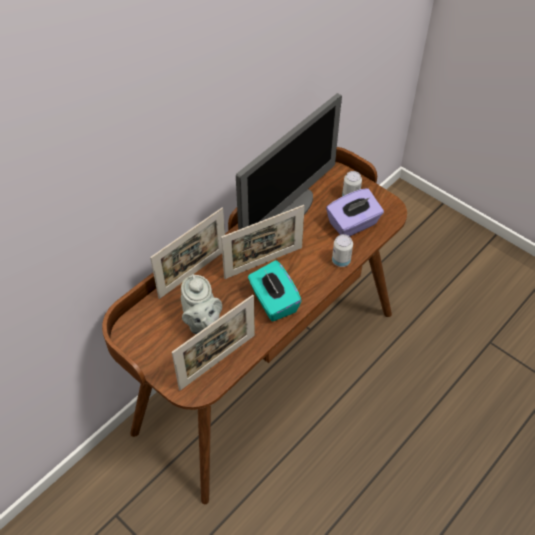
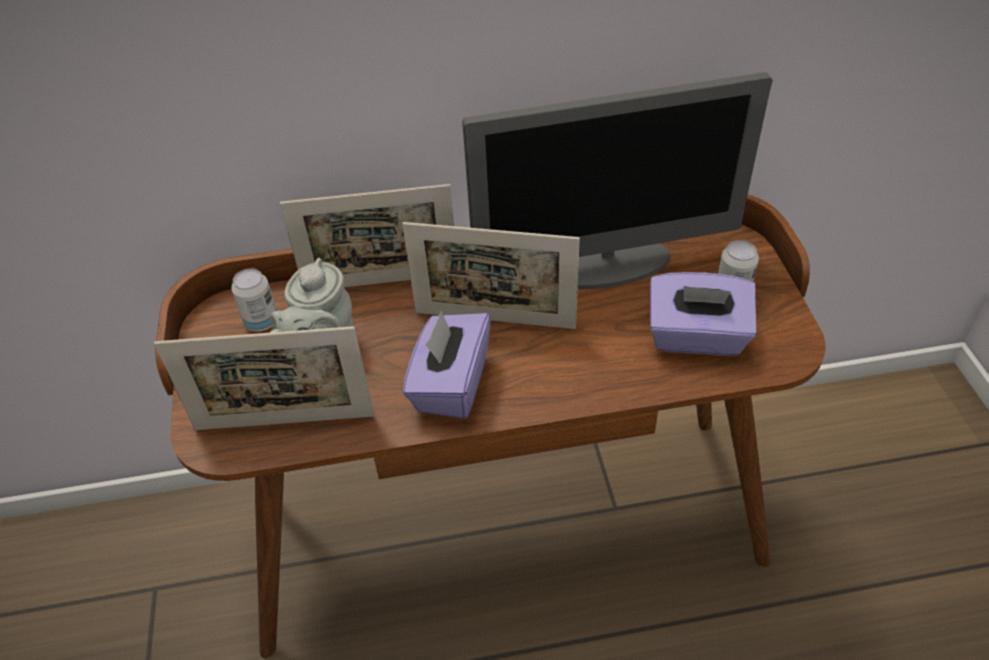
camera: 40 degrees right, 5 degrees down
(273, 302) = (450, 384): turquoise tissue box -> purple tissue box
(341, 261) = (620, 383): can -> can (262, 322)

